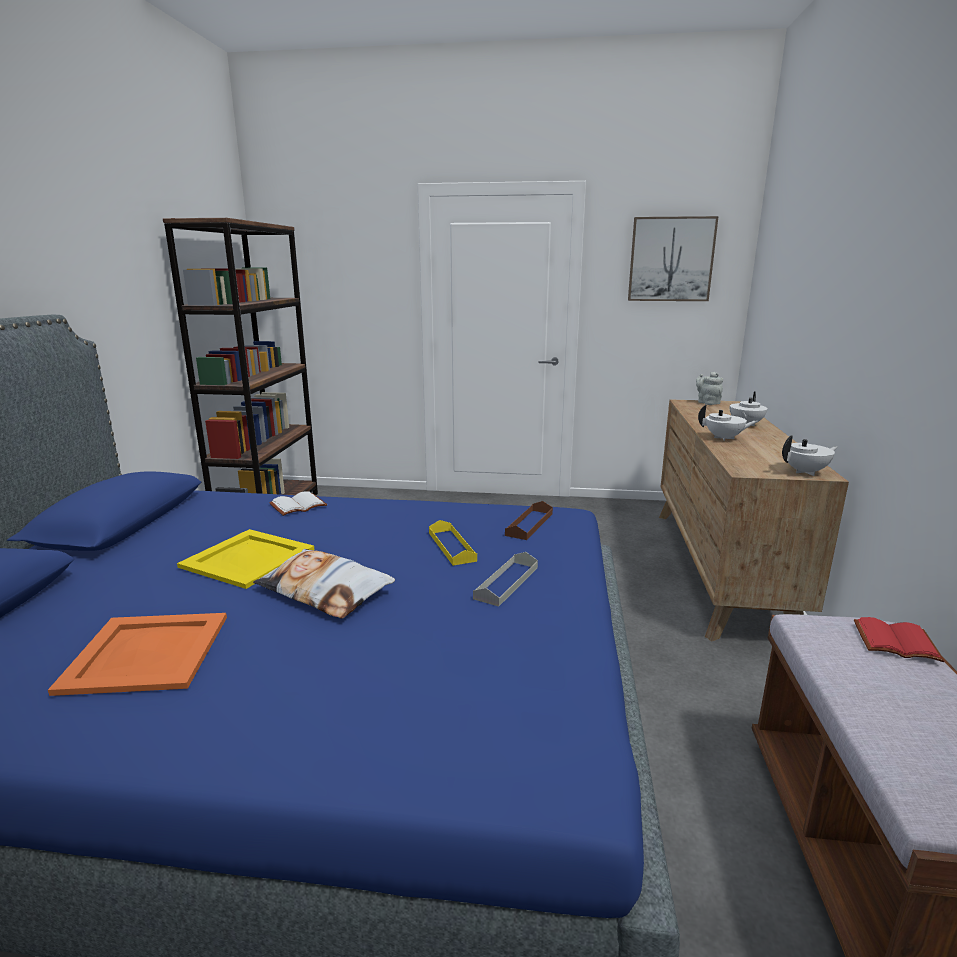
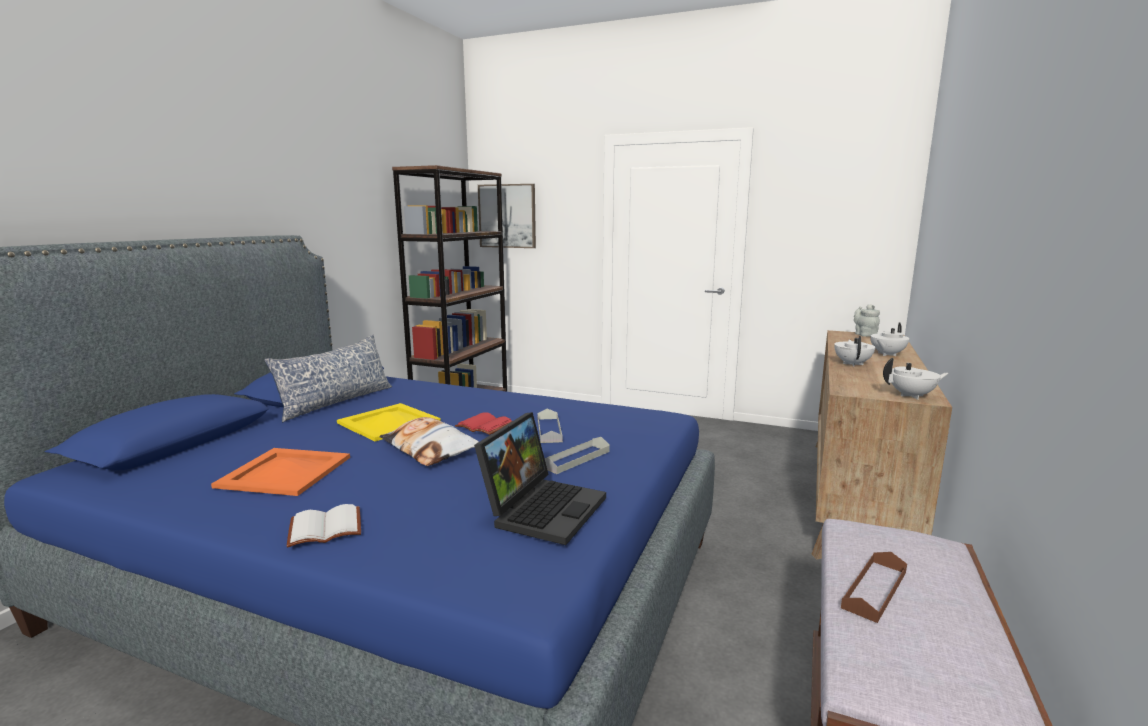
camera: 15 degrees right, 5 degrees down
(156, 535) = (336, 402): none -> pillow
(298, 505) = (449, 391): white book -> white book (327, 527)
(451, 546) = (549, 430): yellow tray -> grey tray
(517, 658) = (543, 508): none -> laptop
(529, 524) = (627, 420): brown tray -> brown tray (874, 589)
(671, 259) = (835, 197): picture -> picture (507, 216)
(724, 438) = (852, 364): white teapot -> white teapot turned 105 degrees counterclockwise
(895, 643) = (932, 554): red book -> red book (483, 426)

